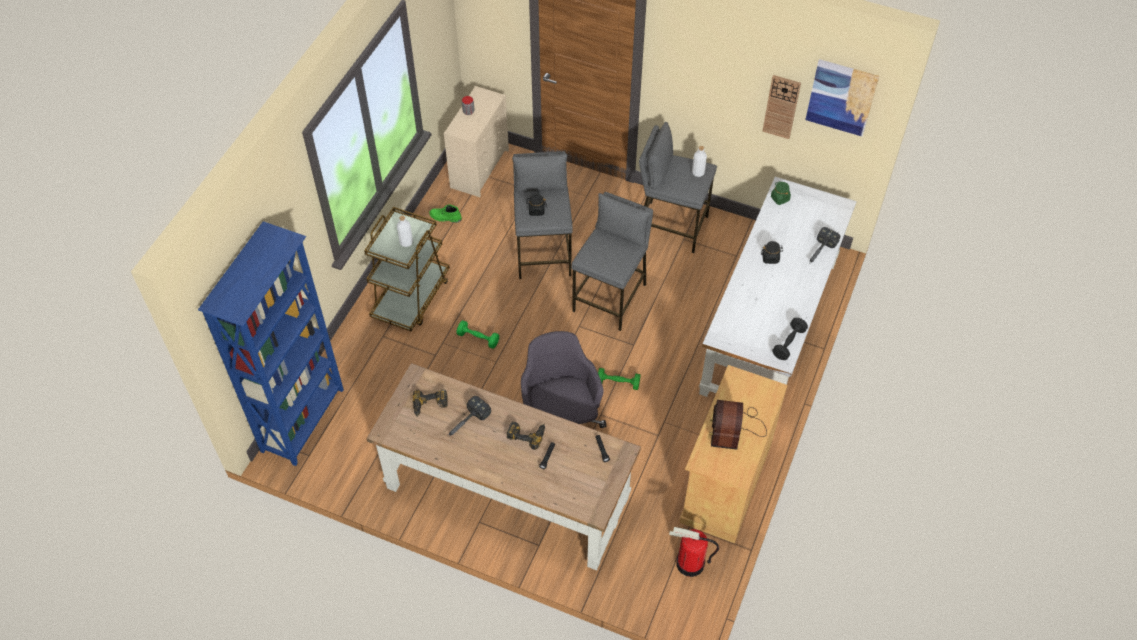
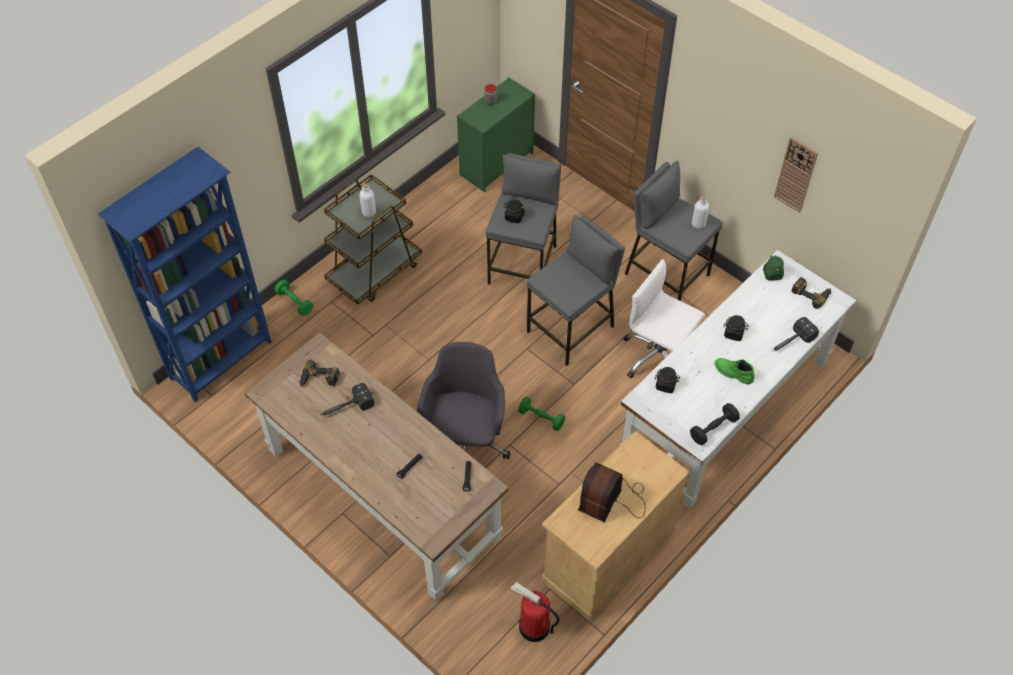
camera: 20 degrees right, 0 degrees up
(445, 217) = (441, 203): green boot -> green boot (733, 373)
(478, 338) = (421, 331): green dumbbell -> green dumbbell (294, 302)
(480, 168) = (497, 163): beige dresser -> green dresser
(527, 434) = (400, 437): power drill -> power drill (811, 293)
(695, 299) = (658, 357): none -> white office chair
(733, 318) = (666, 385): none -> black jar
(841, 97) = (857, 180): picture -> none

